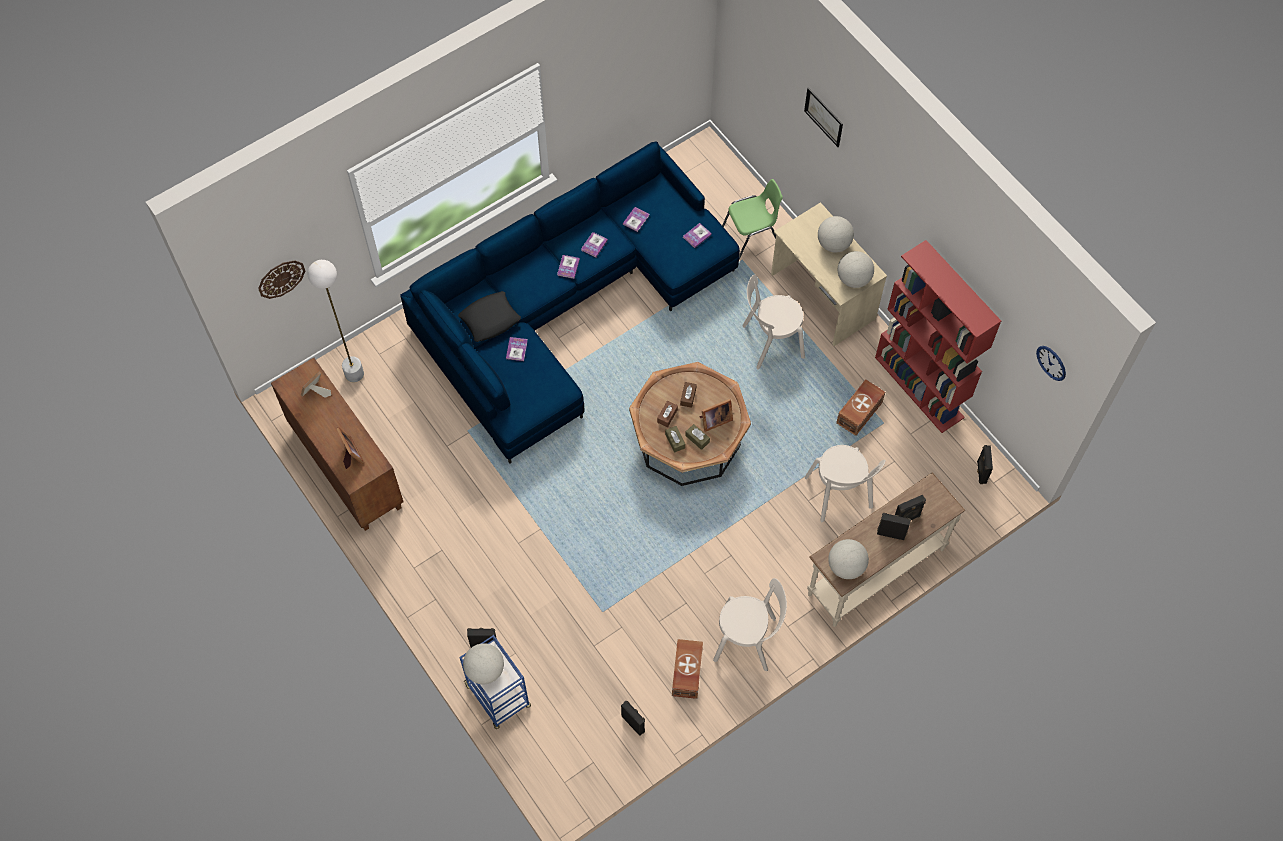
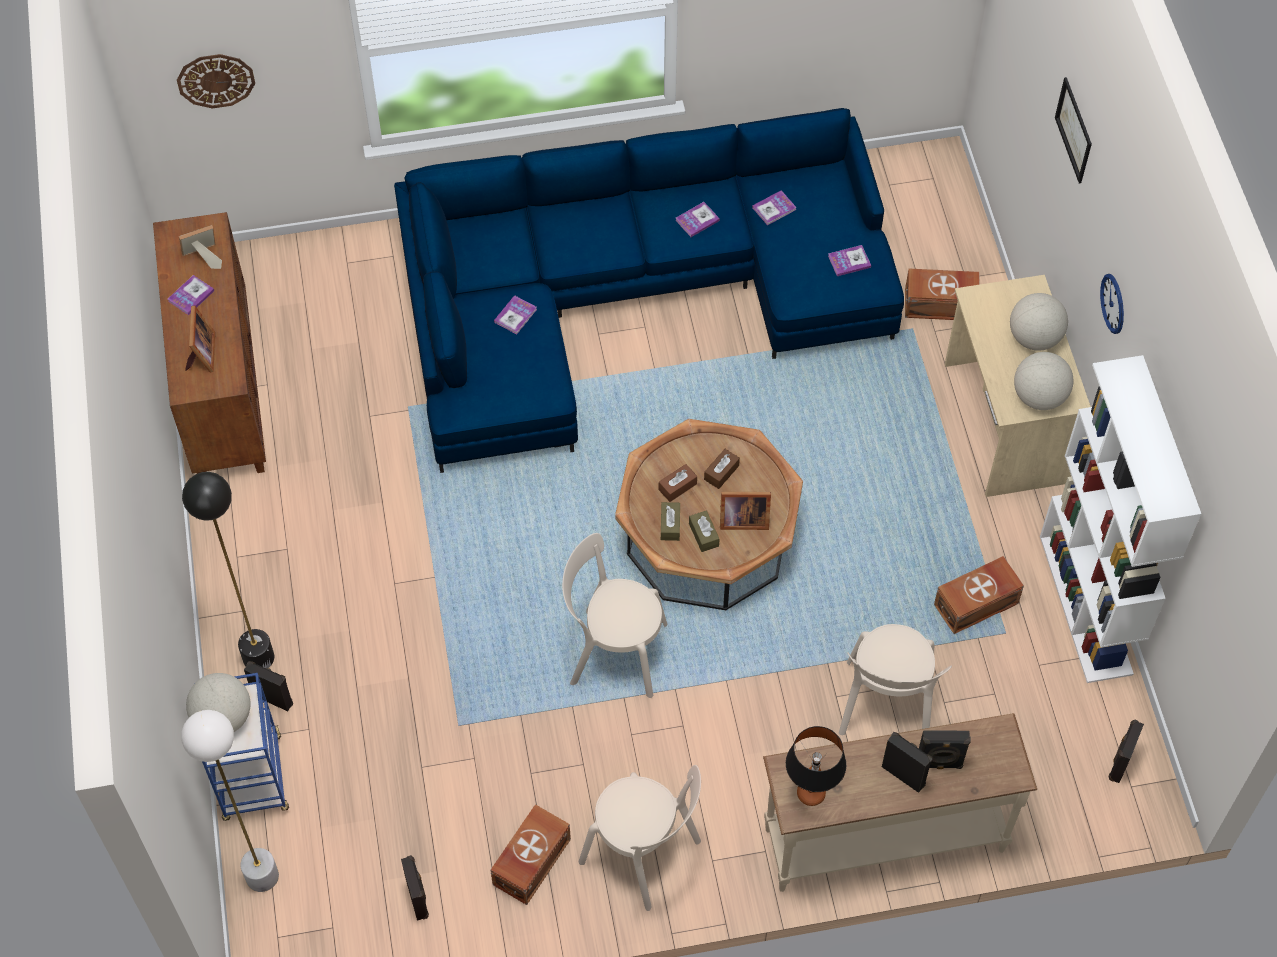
camera: 25 degrees right, 5 degrees down
(354, 374) = (300, 275): white floor lamp -> white floor lamp (262, 876)
(461, 623) = (258, 658): none -> black floor lamp
(490, 319) = (501, 263): black pillow -> none
(568, 267) = (645, 235): book -> book (191, 296)
(751, 239) = (941, 306): green chair -> brown storage box
(770, 342) = (894, 455): beige chair -> beige chair (613, 652)
(846, 566) = (810, 793): globe -> table lamp
(920, 387) = (1086, 605): red bookcase -> white bookcase
(1051, 363) = (1248, 603): wall clock -> wall clock (1113, 303)

